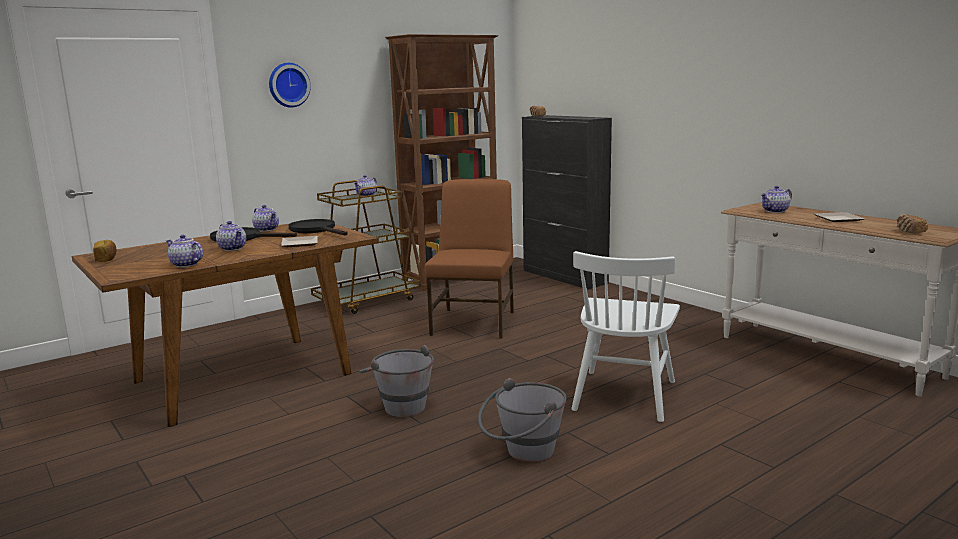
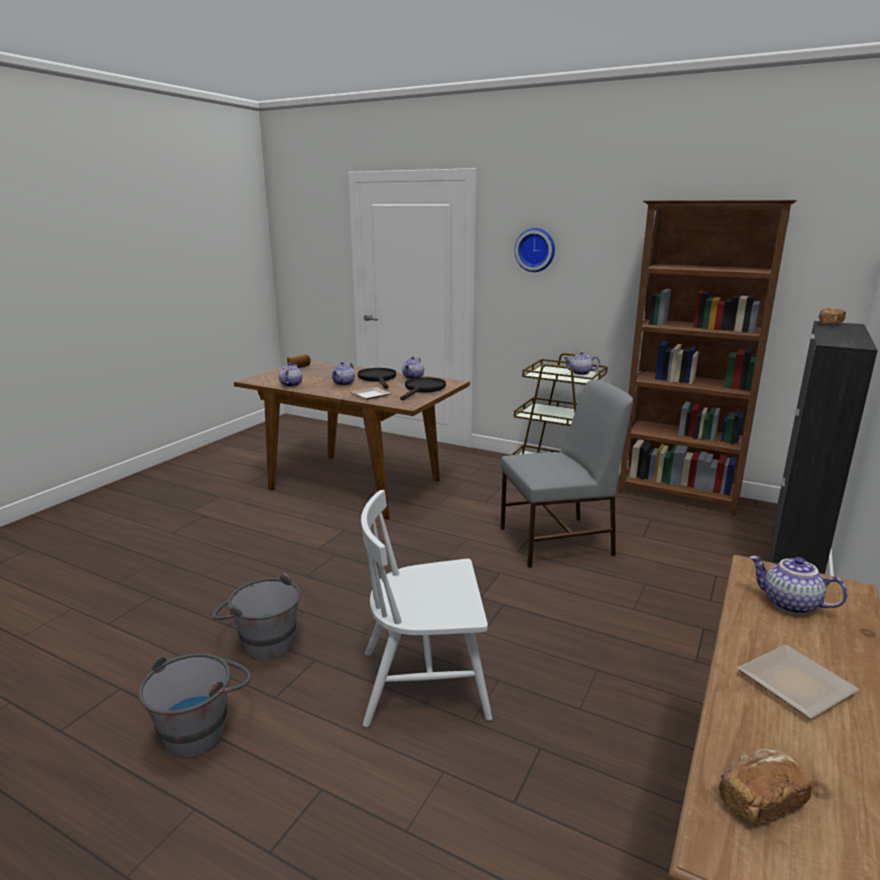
camera: 65 degrees right, 5 degrees up
(399, 405) = (336, 557): grey bucket -> grey bucket (203, 728)
(474, 322) = (558, 541): brown chair -> grey chair

